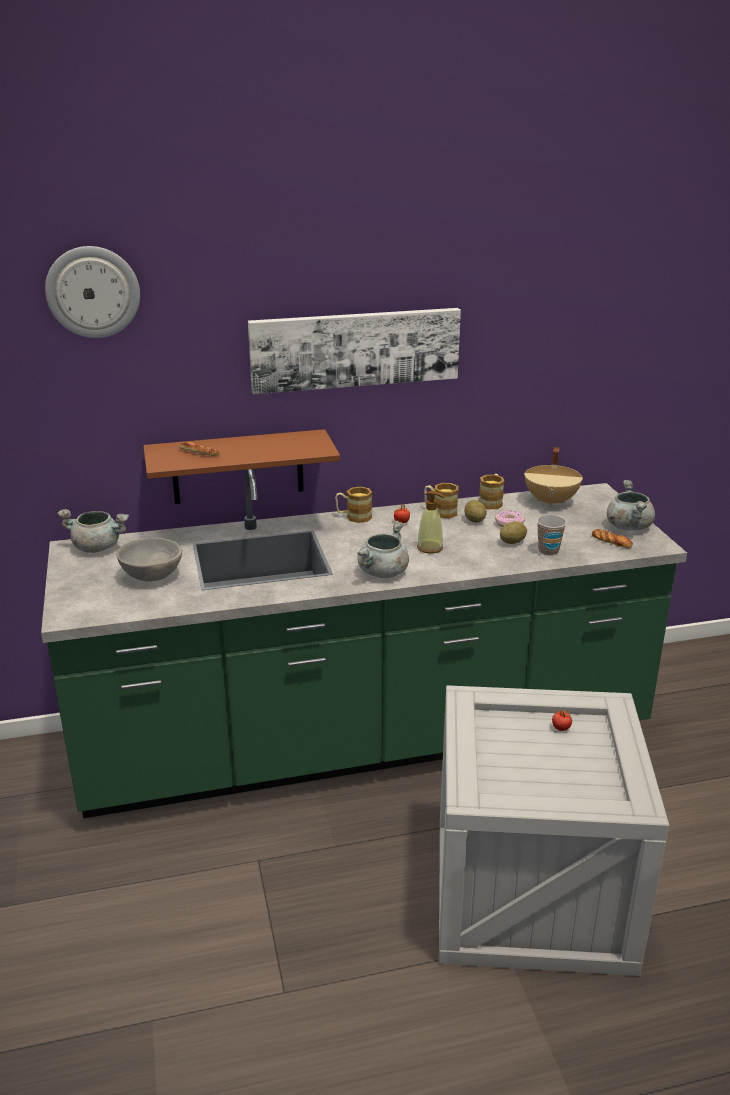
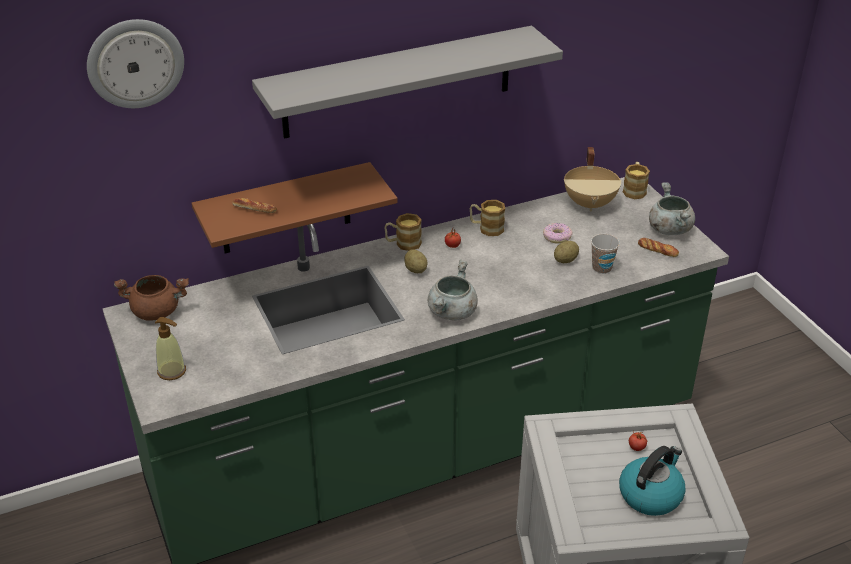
camera: 10 degrees left, 10 degrees up
(98, 547) = (157, 311): grey cooking pot -> brown cooking pot
(152, 576) = (226, 342): grey bowl -> none
(355, 349) = (398, 82): picture -> grey shelf
(430, 548) = (489, 276): soap dispenser -> soap dispenser (172, 371)
(474, 520) = (522, 236): potato -> potato (415, 270)
(491, 502) = (533, 210): mug -> mug (634, 190)
(566, 773) = (650, 494): none -> kettle

